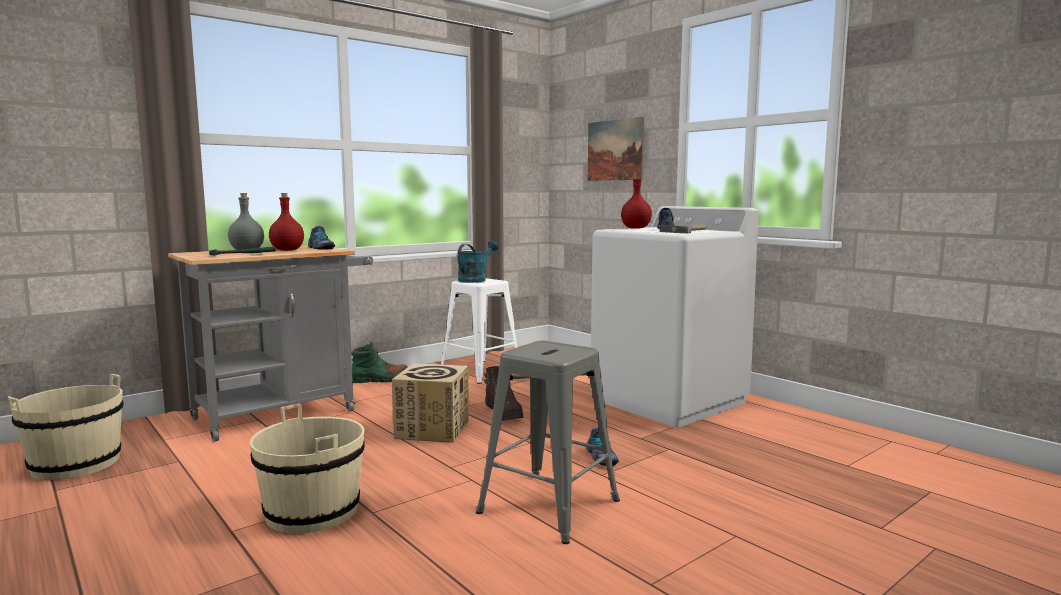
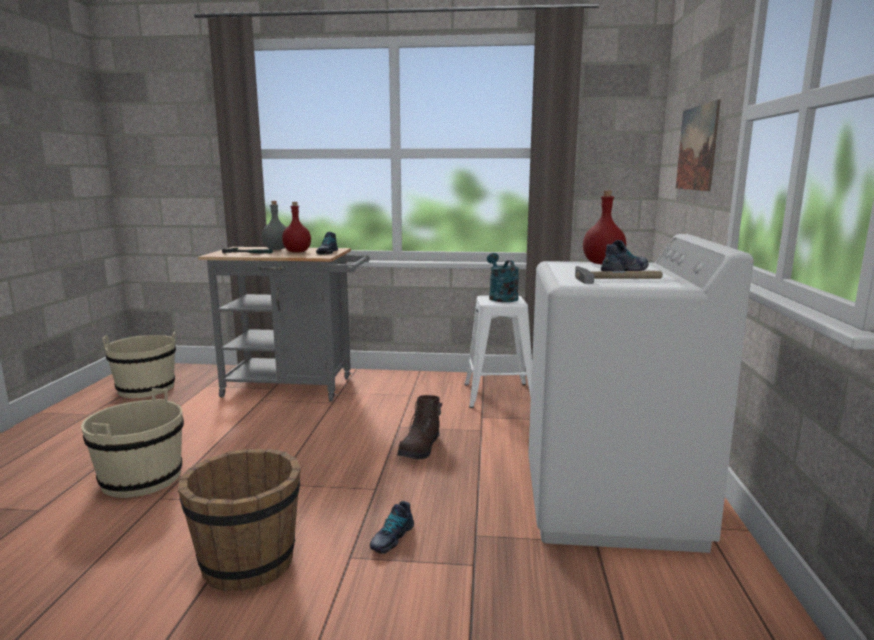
camera: 45 degrees right, 5 degrees up
(380, 380) = (407, 378): green boot -> none
(433, 429) = (340, 441): cardboard box -> none
(475, 280) = (501, 297): turquoise watering can -> turquoise watering can turned 90 degrees counterclockwise
(548, 505) = (248, 562): grey stool -> brown bucket

